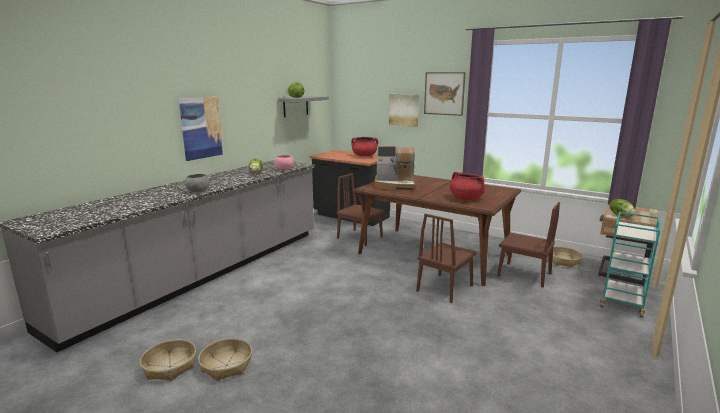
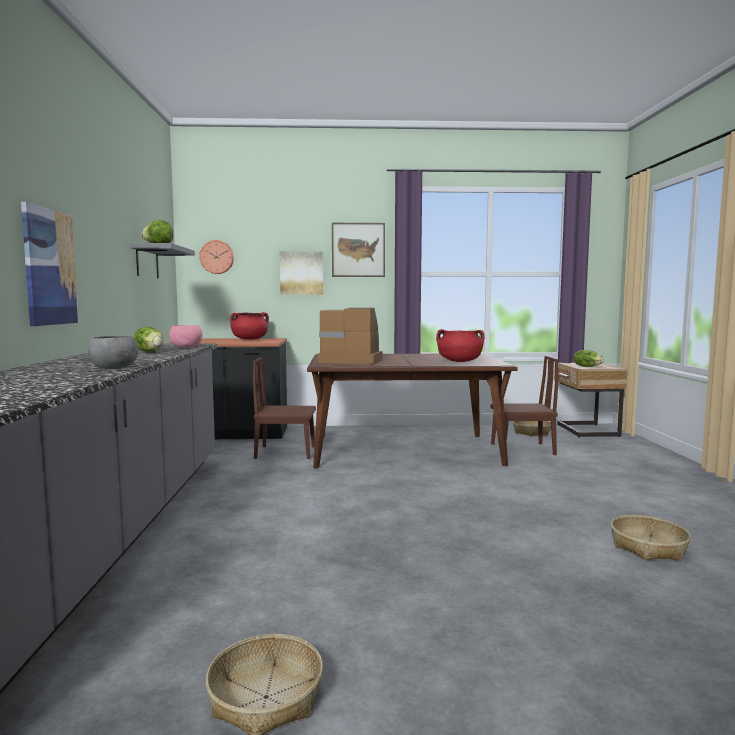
camera: 35 degrees left, 10 degrees down
(227, 365) = (366, 650): basket -> basket (648, 547)
(353, 96) = (217, 257): none -> wall clock
(395, 185) = (351, 360): coffee machine -> coffee machine turned 135 degrees counterclockwise
(444, 288) = (475, 477): brown chair -> none
(622, 301) = (629, 450): turquoise cart -> none

